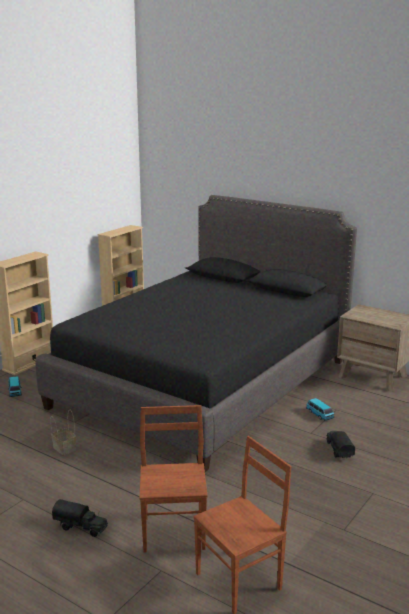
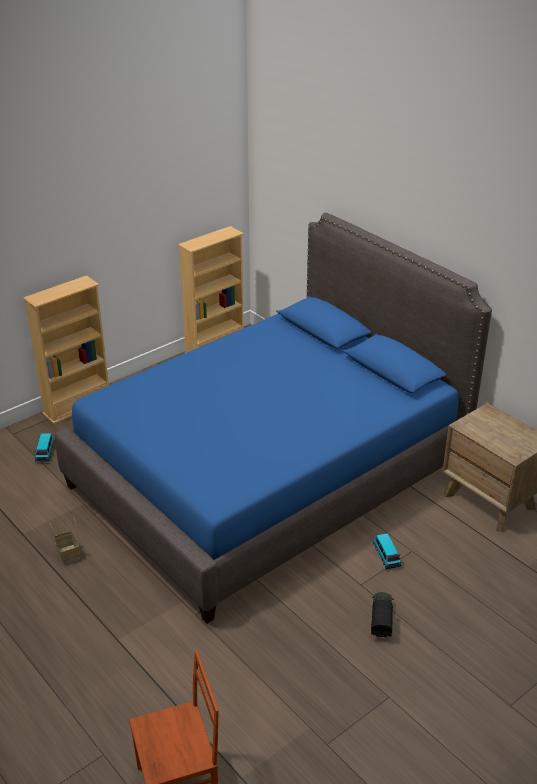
camera: 15 degrees right, 15 degrees up
(81, 527) = (44, 675): toy truck -> none
(175, 532) = (138, 704): brown chair -> none
(204, 383) = (269, 475): black bed -> blue bed

